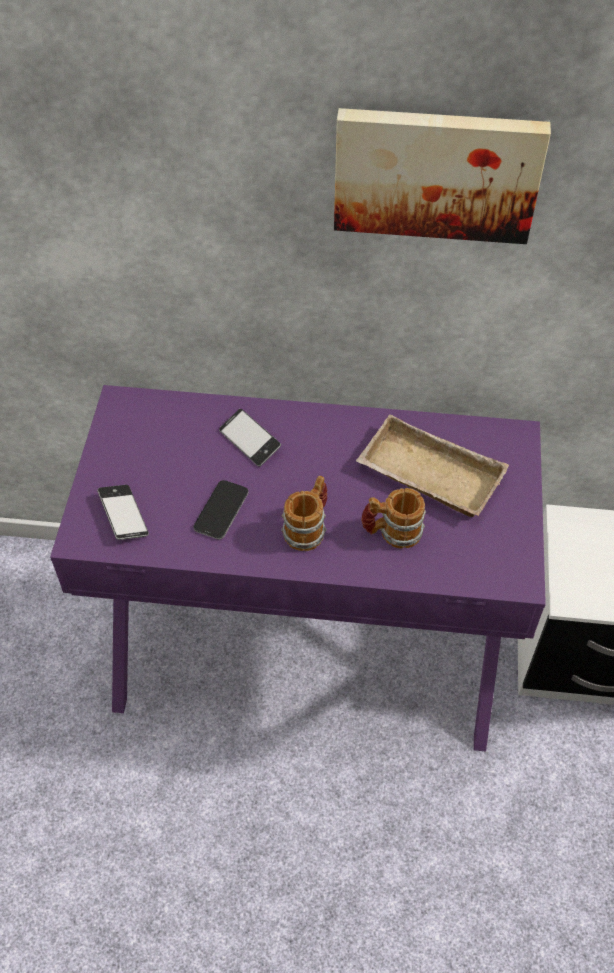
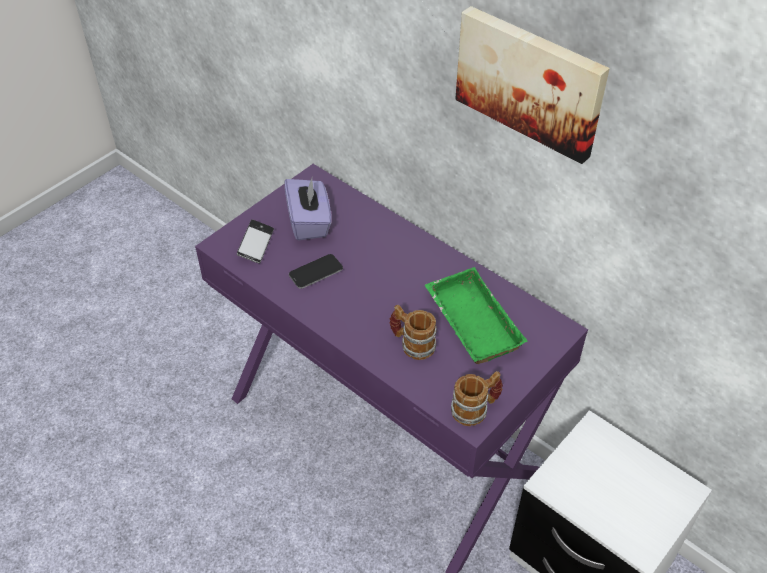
camera: 35 degrees right, 5 degrees down
(162, 456) = (309, 222): none -> purple tissue box
(250, 441) = (371, 240): phone -> none
(308, 527) = (360, 311): mug -> mug (475, 409)
(427, 476) = (469, 321): beige tray -> green tray

